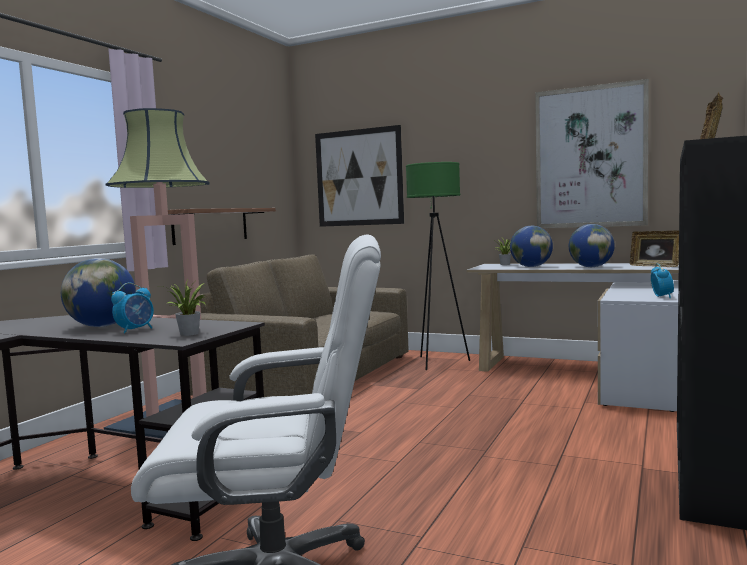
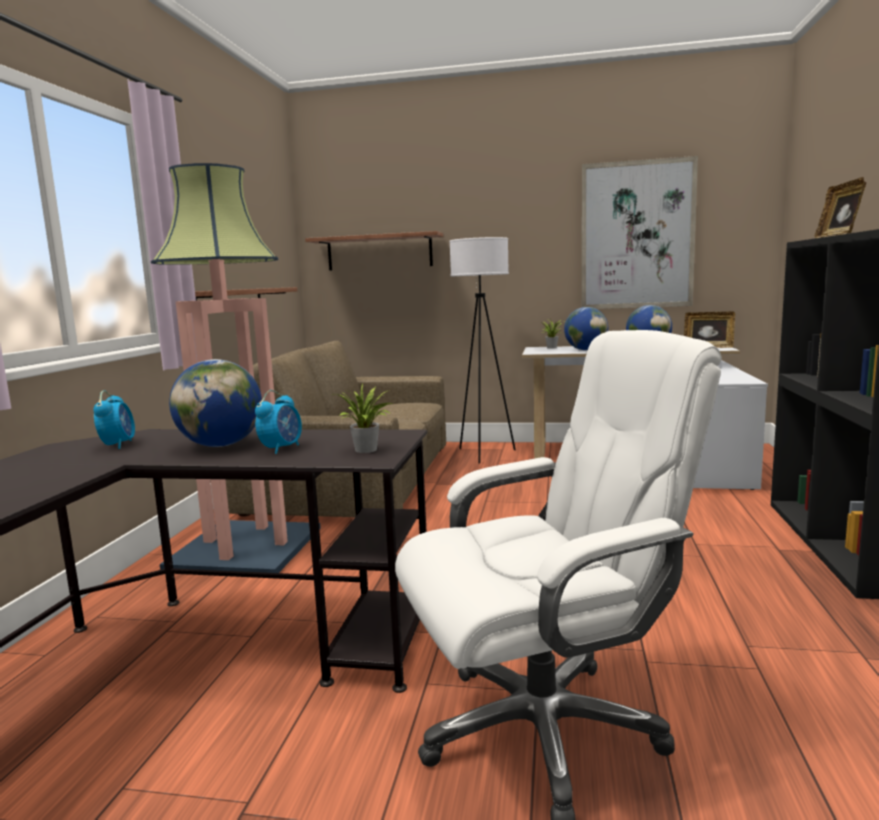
camera: 15 degrees left, 5 degrees up
(359, 177) = (379, 252): picture -> shelf
(438, 362) = (484, 454): green floor lamp -> white floor lamp
(662, 297) = (740, 378): alarm clock -> alarm clock (118, 445)

